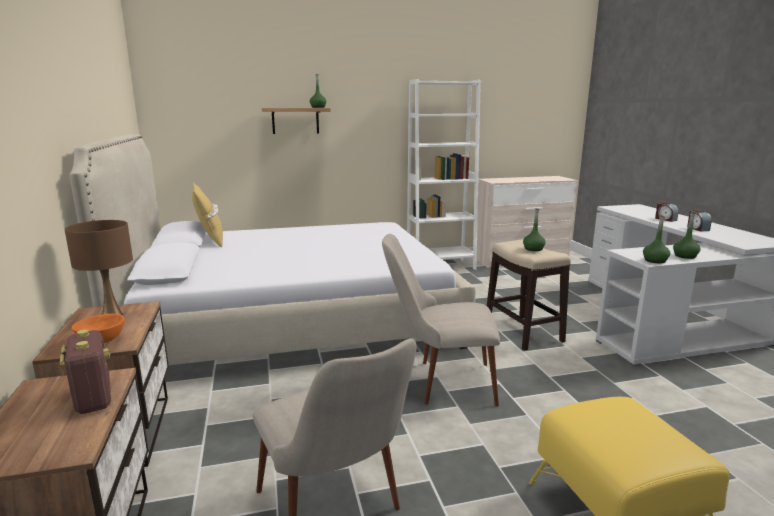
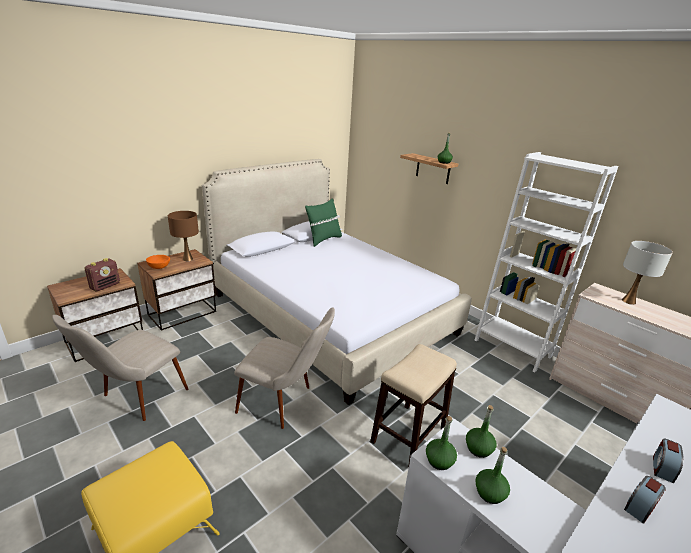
camera: 60 degrees right, 10 degrees up
(210, 241) = (323, 240): yellow pillow -> green pillow
(440, 382) = (285, 403): beige chair -> beige chair turned 135 degrees clockwise
(510, 179) = (629, 301): none -> white table lamp
(533, 249) = (422, 368): green bottle -> green bottle (479, 448)

